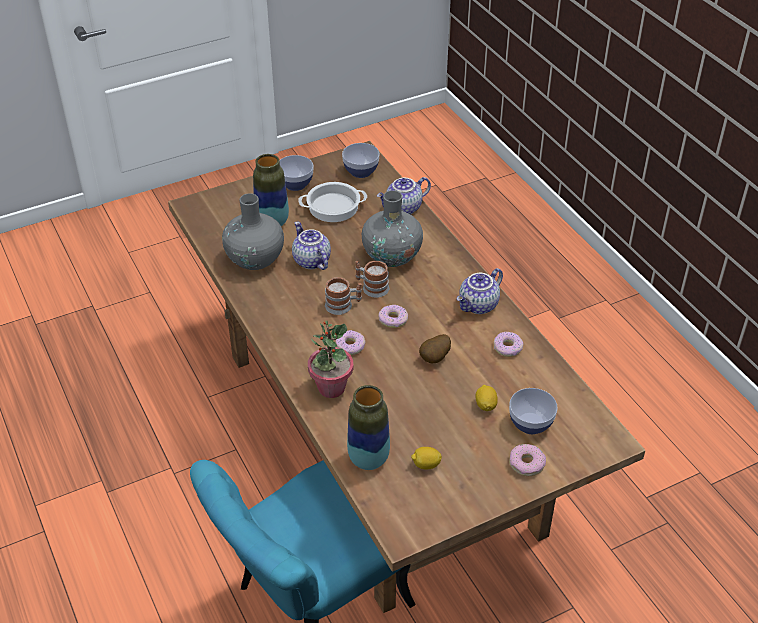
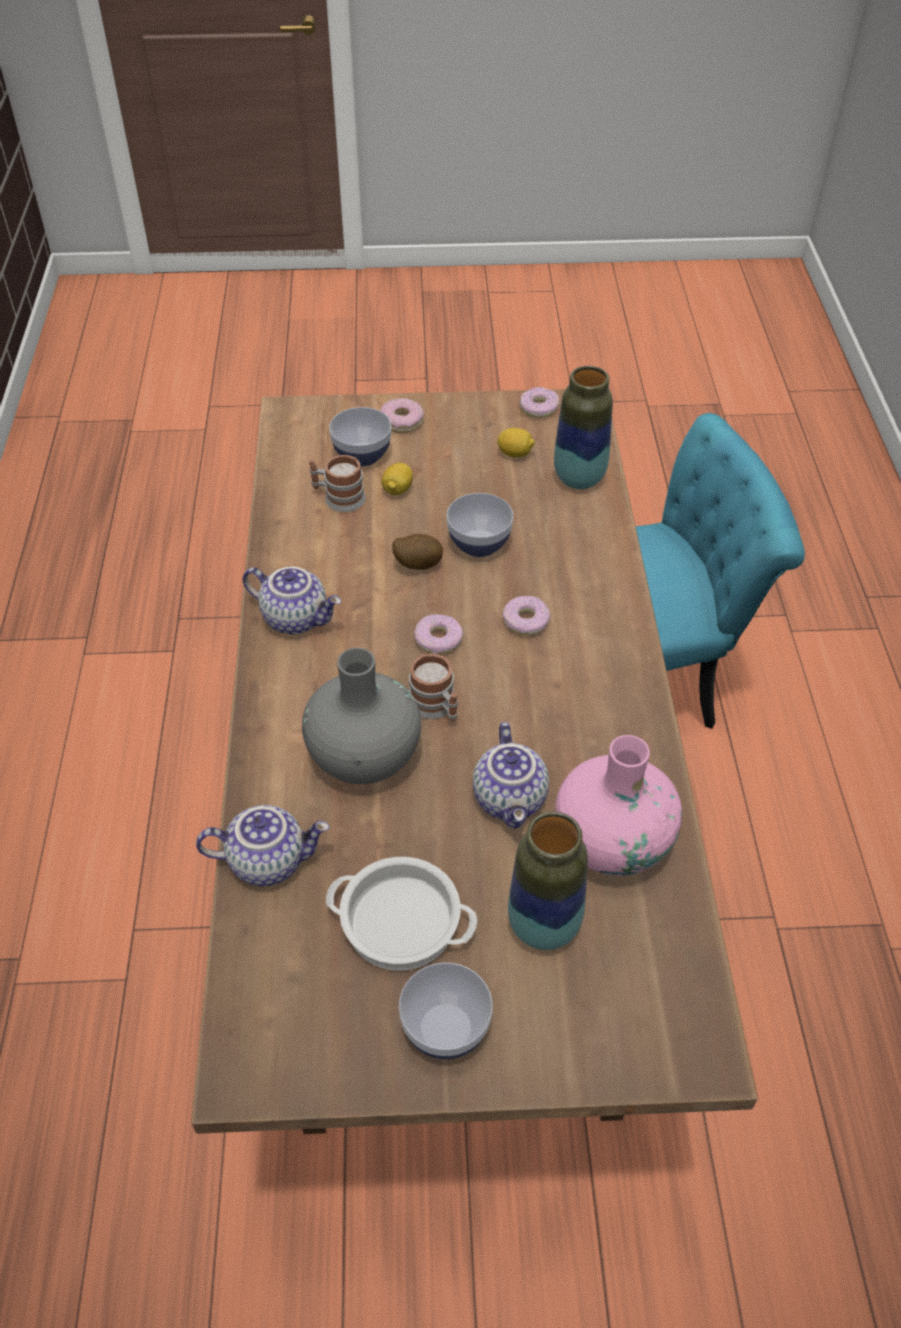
camera: 155 degrees left, 5 degrees up
(255, 259) = (612, 842): grey vase -> pink vase
(331, 388) = (583, 572): potted plant -> none
(343, 305) = (501, 690): mug -> mug (338, 498)
(361, 171) = (282, 1010): bowl -> bowl (479, 544)
(479, 306) = (296, 618): teapot -> teapot turned 45 degrees clockwise
(508, 348) = (309, 546): donut -> donut (538, 408)

